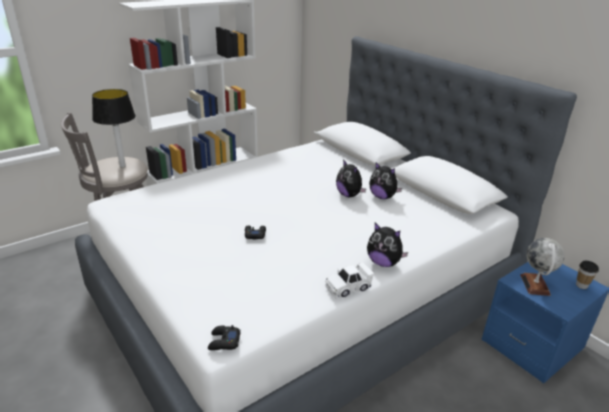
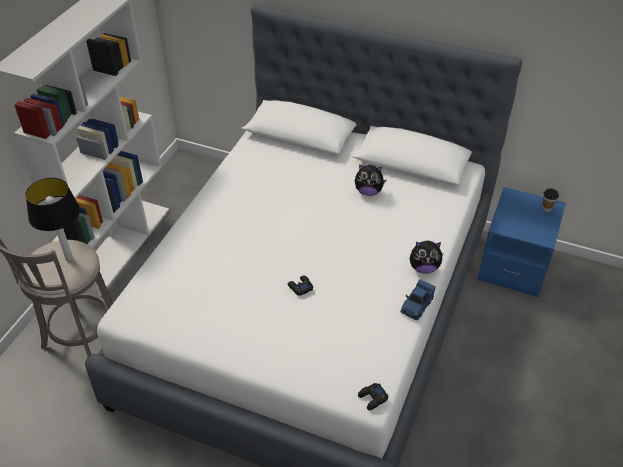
camera: 30 degrees left, 15 degrees up
(348, 287) = (417, 305): white toy car -> blue toy car
(349, 195) = (339, 202): plush toy -> none
(535, 285) = (516, 224): globe -> none

